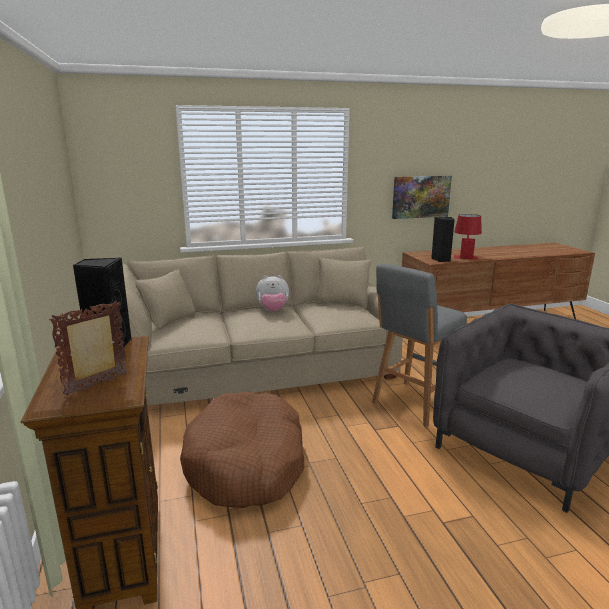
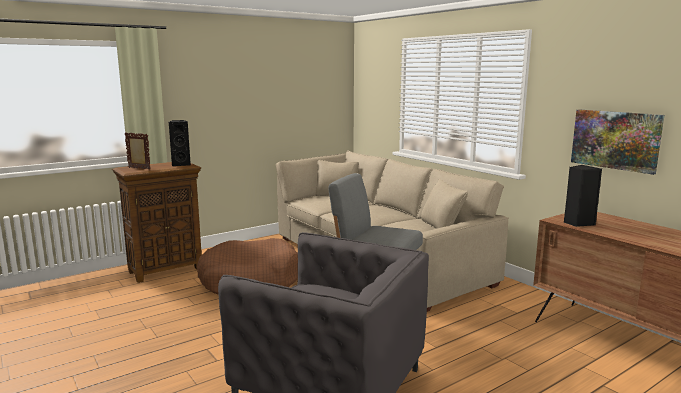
camera: 70 degrees right, 5 degrees down
(273, 311) = (386, 212): plush toy -> none
(465, 256) = (628, 232): red table lamp -> none

